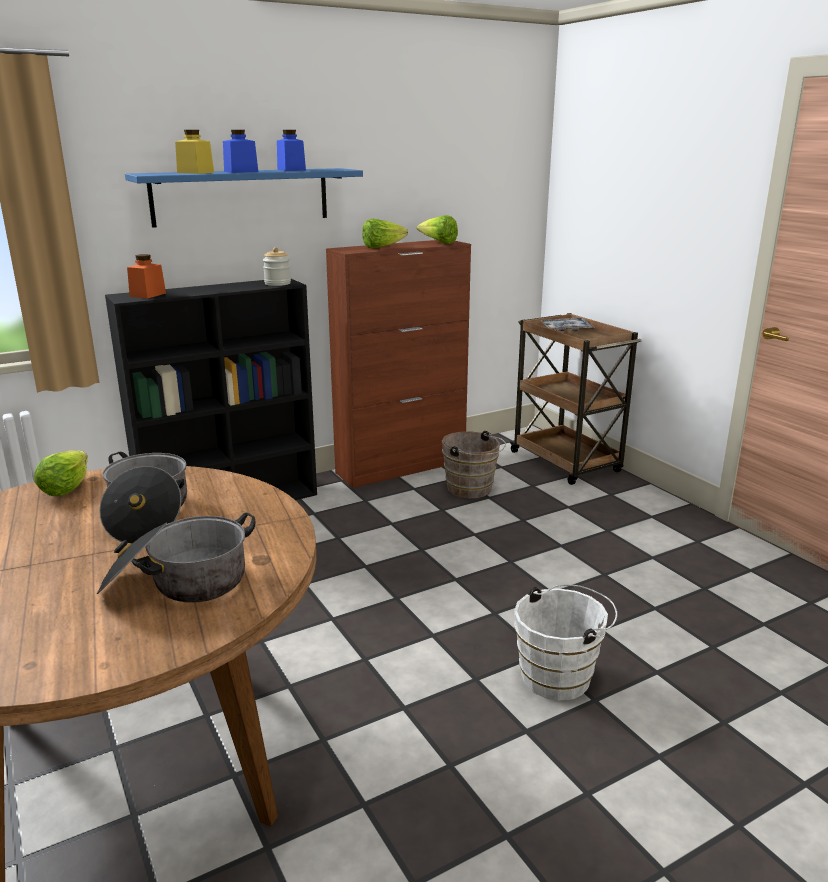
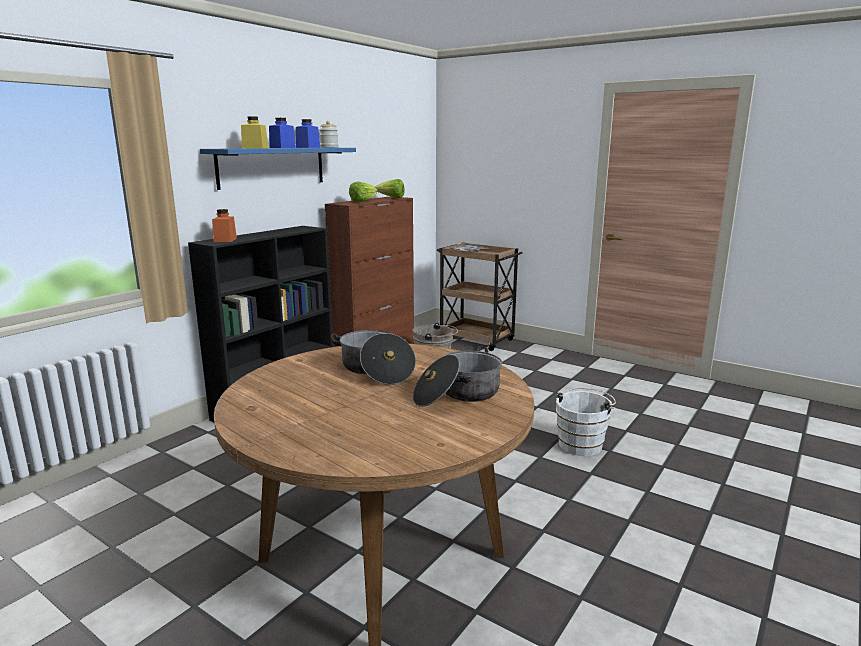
camera: 25 degrees left, 5 degrees down
(68, 486) = (289, 366): lettuce -> none
(277, 283) = (305, 228): jar -> jar (329, 147)

